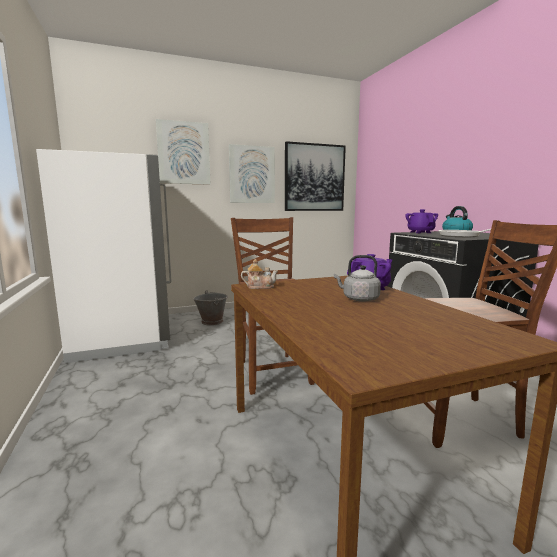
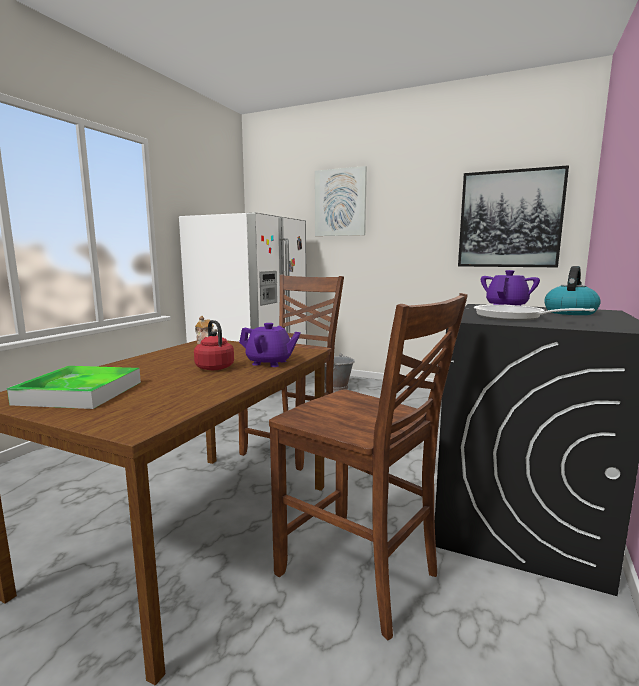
camera: 45 degrees right, 0 degrees up
(252, 175) = (415, 221): picture -> none
(358, 299) = (214, 367): grey kettle -> red kettle
(387, 341) = (80, 393): none -> tray

